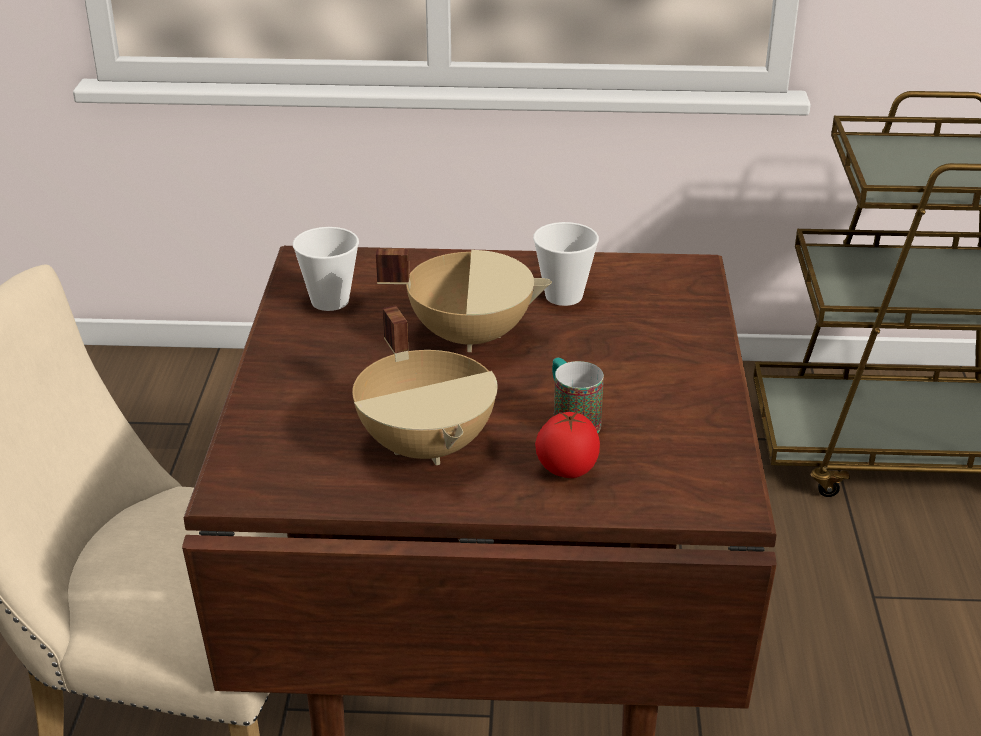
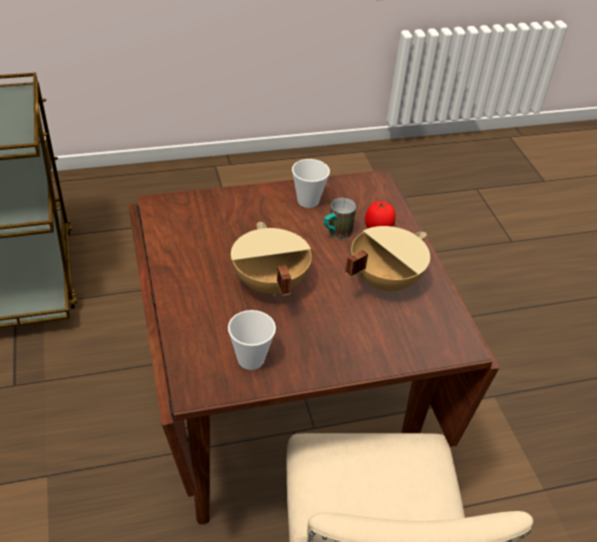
camera: 110 degrees left, 10 degrees up
(564, 296) = (208, 251): cup -> cup (308, 201)

